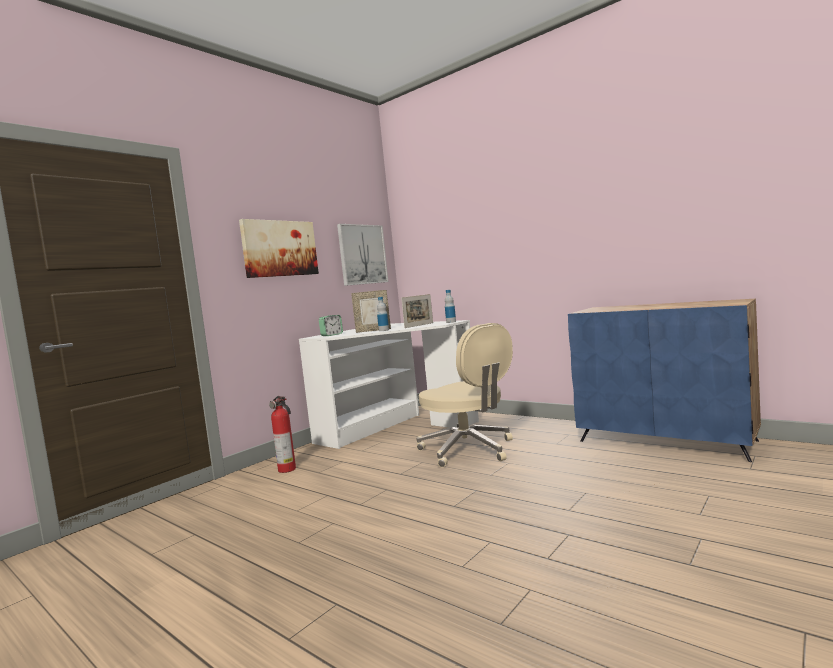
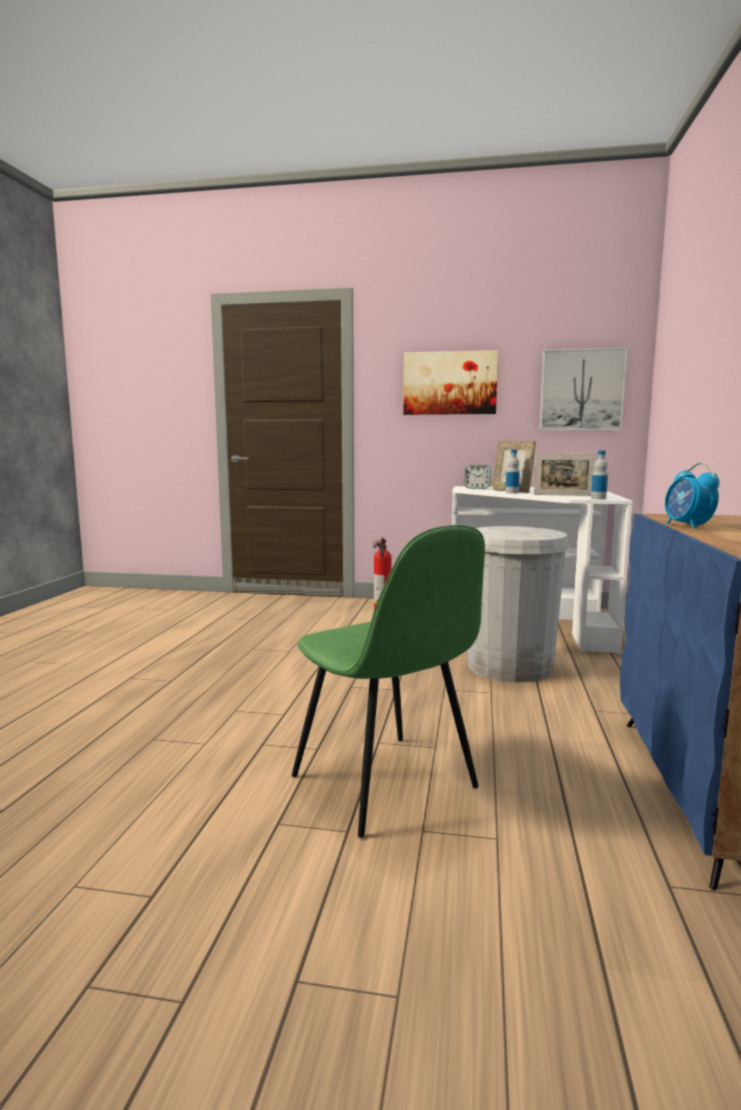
camera: 60 degrees right, 5 degrees up
(468, 450) = (509, 666): beige office chair -> white trash can
(633, 309) = (688, 526): none -> alarm clock
(636, 516) = (386, 784): none -> green chair

